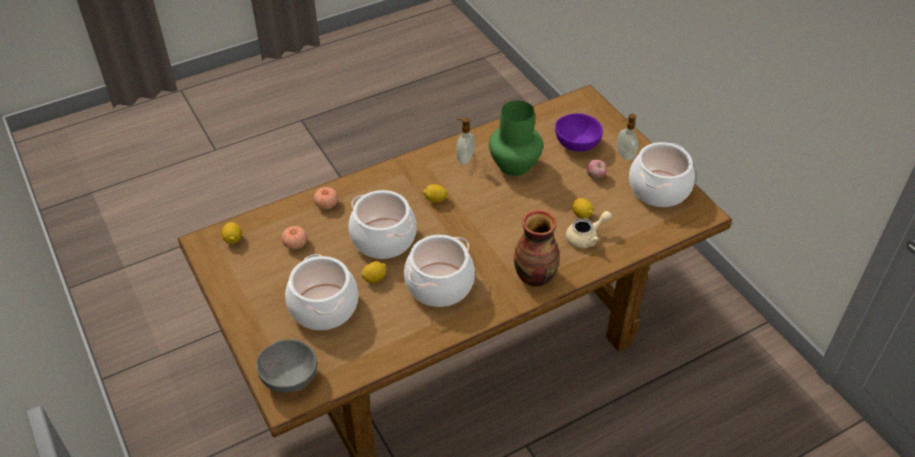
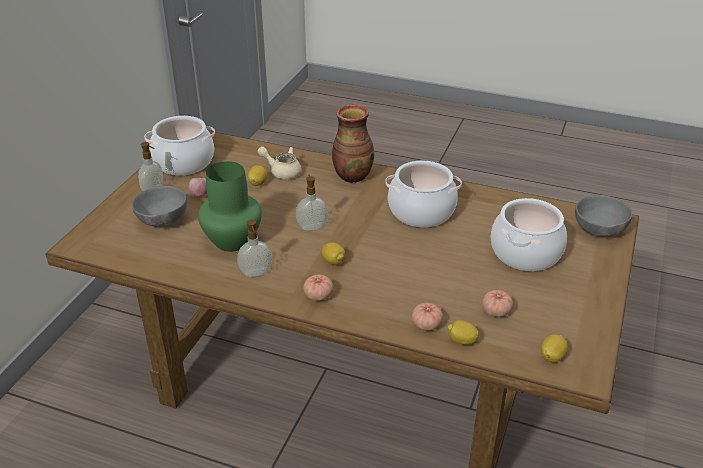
camera: 130 degrees left, 10 degrees down
(374, 278) = (462, 244): lemon -> lemon (462, 341)
(384, 238) = (417, 264): cooking pot -> none
(410, 174) = (318, 295): none -> tomato
(488, 211) = (312, 227): none -> soap dispenser
(576, 143) = (162, 221): purple bowl -> grey bowl

